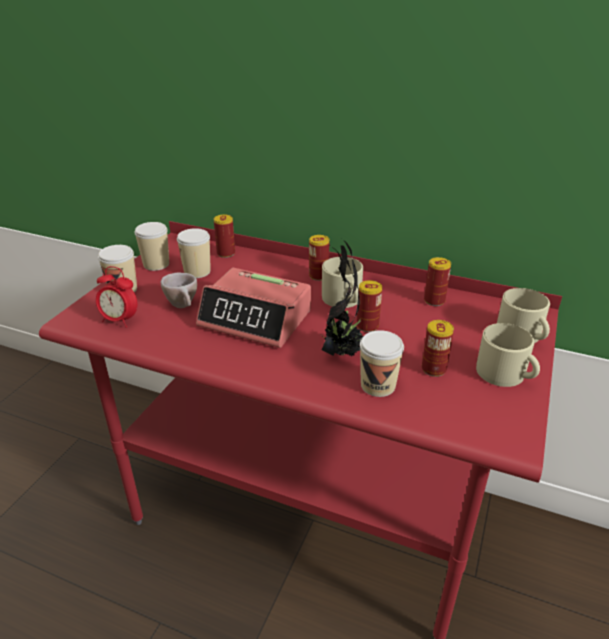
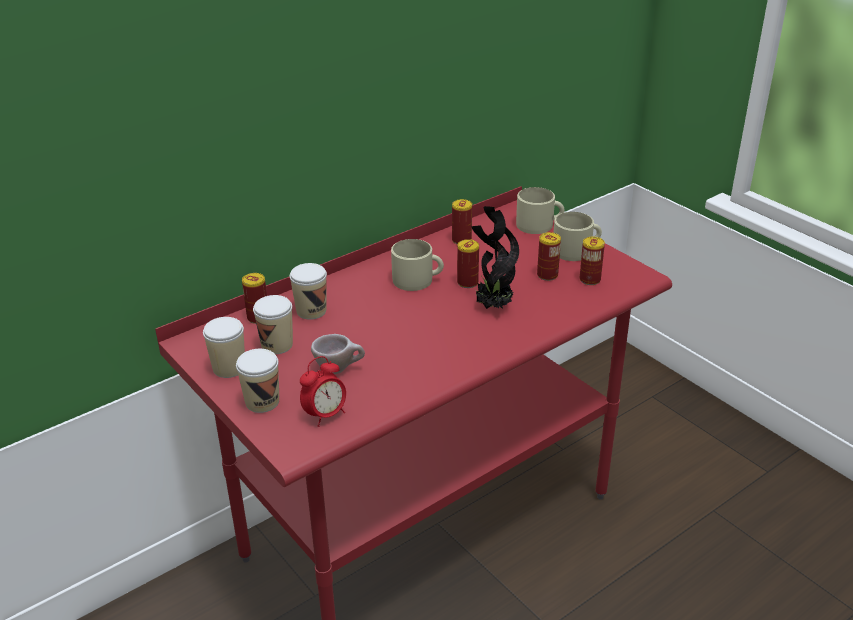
camera: 60 degrees left, 0 degrees up
(256, 318) = (402, 333): alarm clock -> none
(318, 276) = (364, 279): can -> can (590, 280)
(378, 385) = (546, 305): cup -> cup (311, 311)

